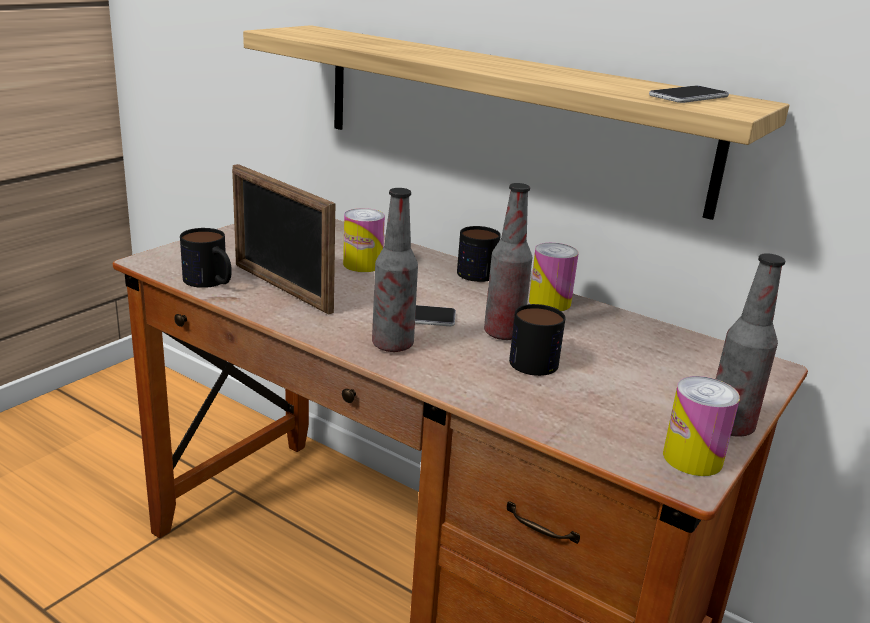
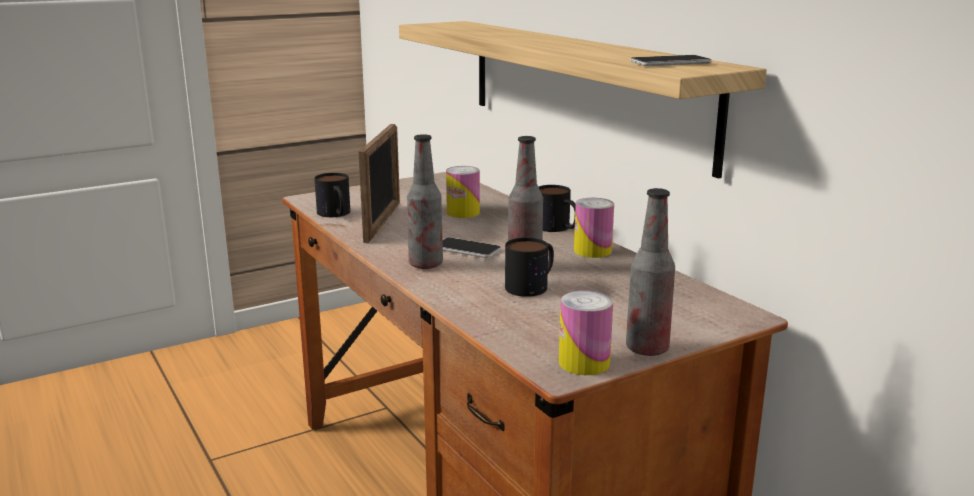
camera: 25 degrees right, 5 degrees down
(281, 288) = (382, 222): picture frame -> picture frame turned 150 degrees counterclockwise

